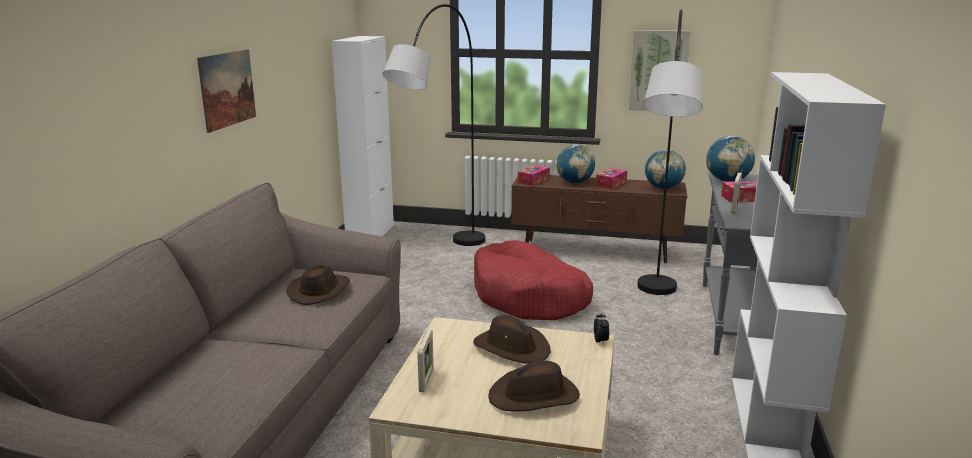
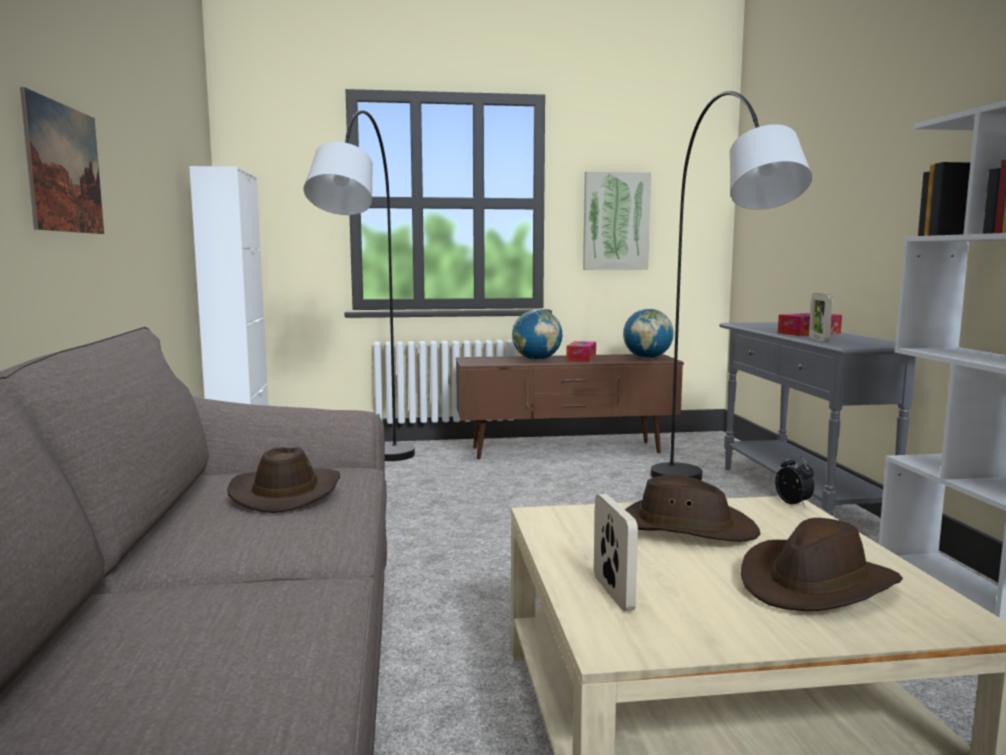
camera: 20 degrees left, 10 degrees down
(529, 297) = (531, 505): red dog bed -> none
(533, 180) = (482, 361): tissue box -> none
(727, 181) = (757, 326): globe -> none

